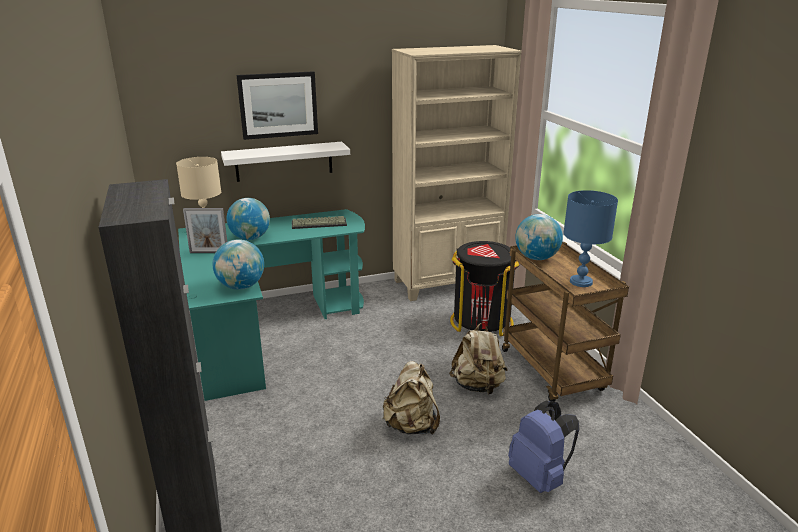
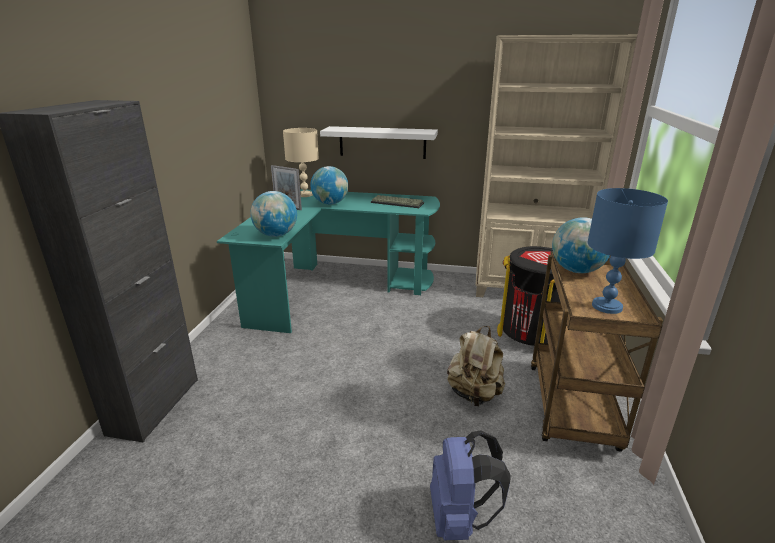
camera: 30 degrees right, 0 degrees up
(278, 105) = (381, 88): picture -> none
(411, 426) = (376, 408): beige backpack -> none

